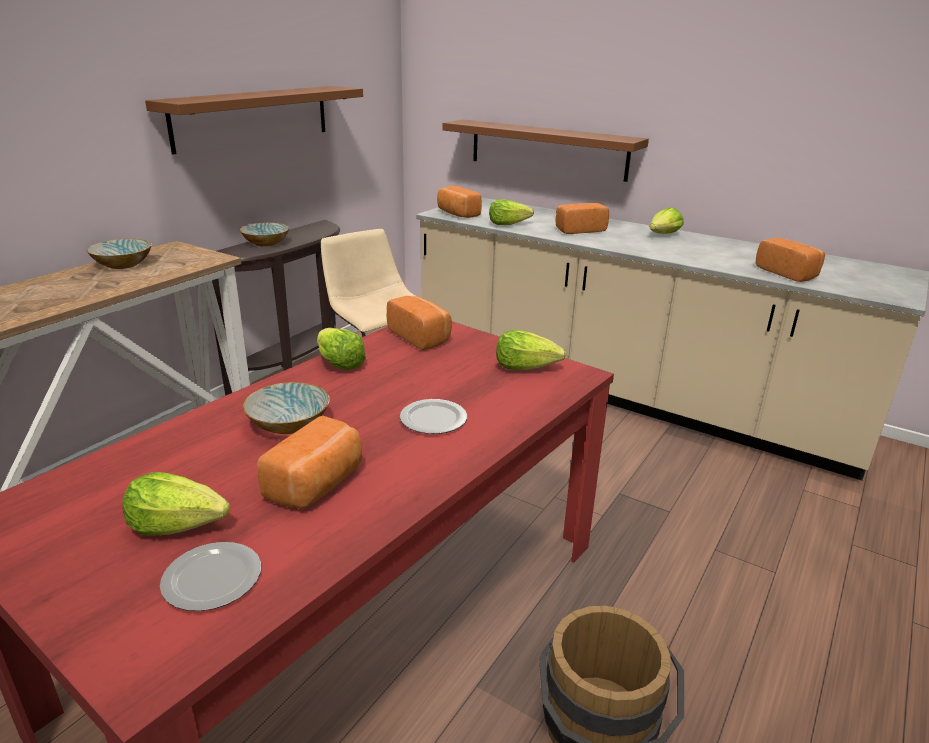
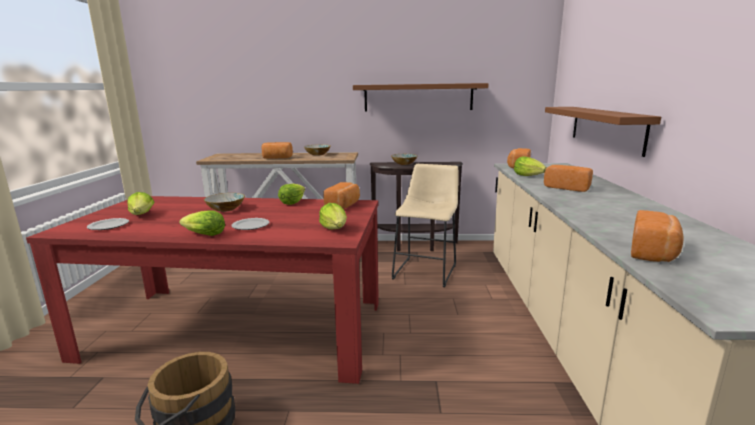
camera: 60 degrees right, 10 degrees down
(318, 484) = (178, 223): bread -> bread (277, 158)
(664, 235) = (633, 205): lettuce -> lettuce (204, 235)

